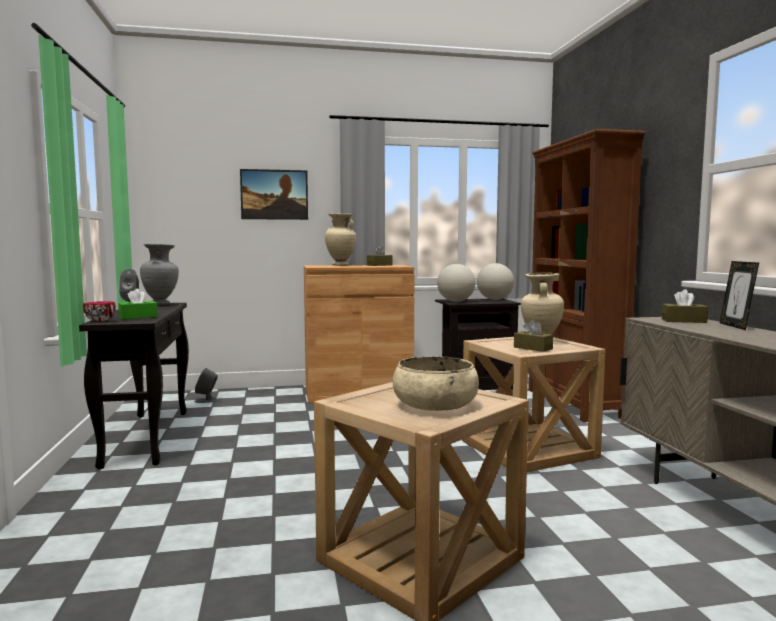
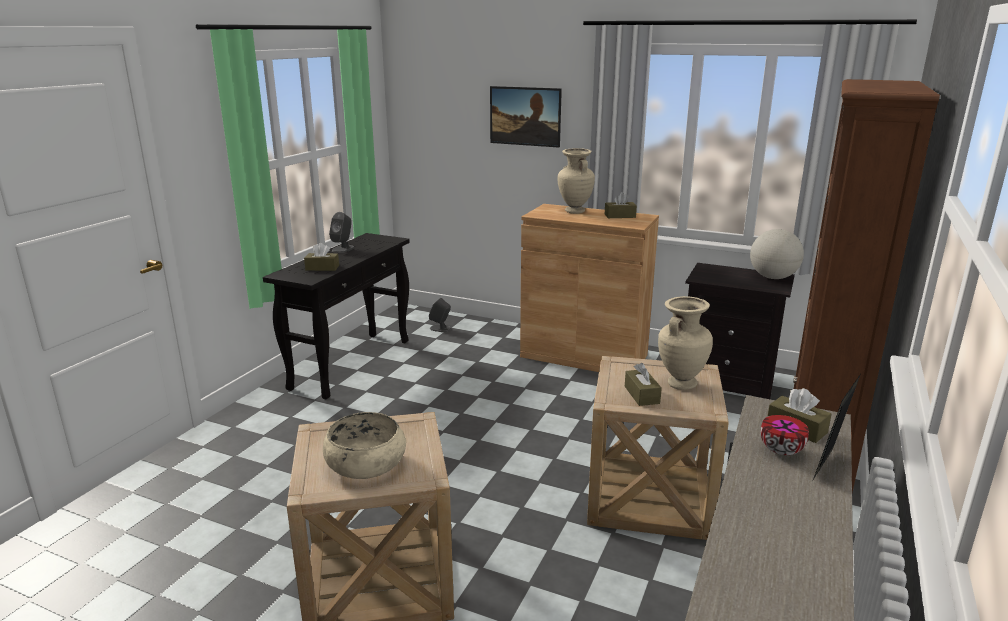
camera: 35 degrees right, 15 degrees up
(101, 321) = (286, 272): bowl -> bowl (782, 450)
(138, 317) = (322, 268): green tissue box -> brown tissue box
(161, 304) = (381, 240): grey vase -> none
(456, 301) = (709, 274): globe -> none

